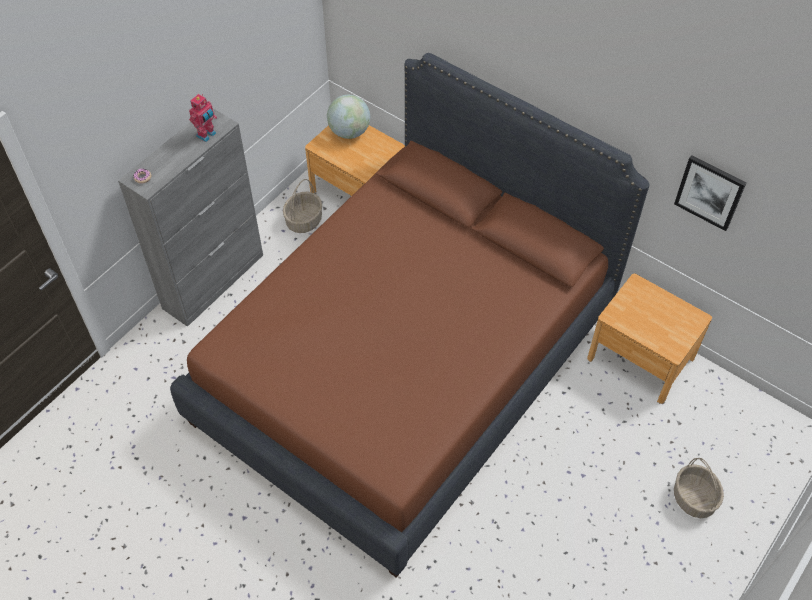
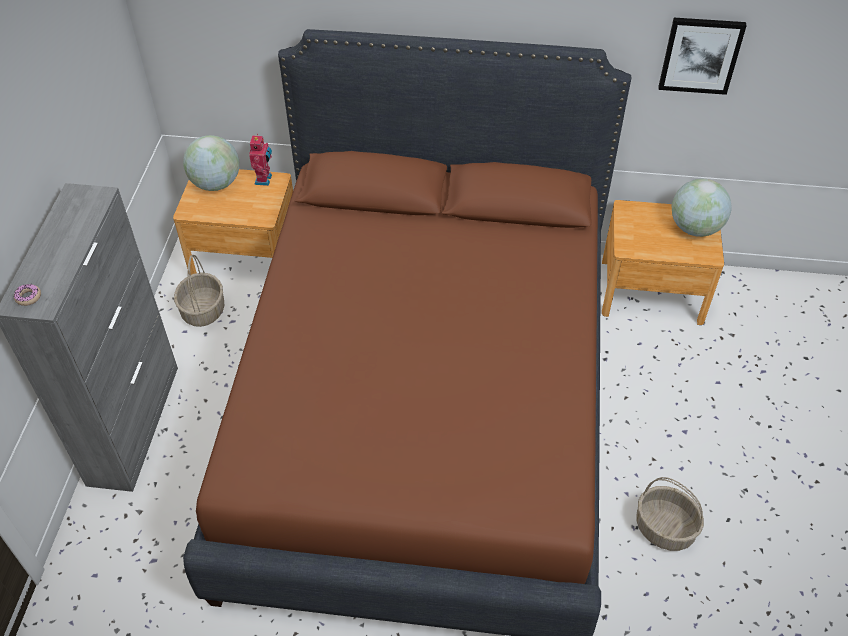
camera: 30 degrees left, 5 degrees down
(207, 135) = (85, 215): toy robot -> toy robot (264, 179)
(680, 324) = (695, 228): none -> globe
(694, 498) = (801, 399): basket -> basket (665, 528)

